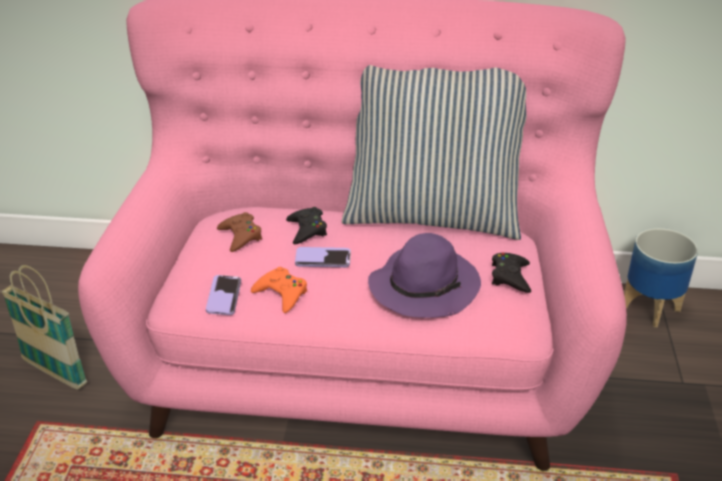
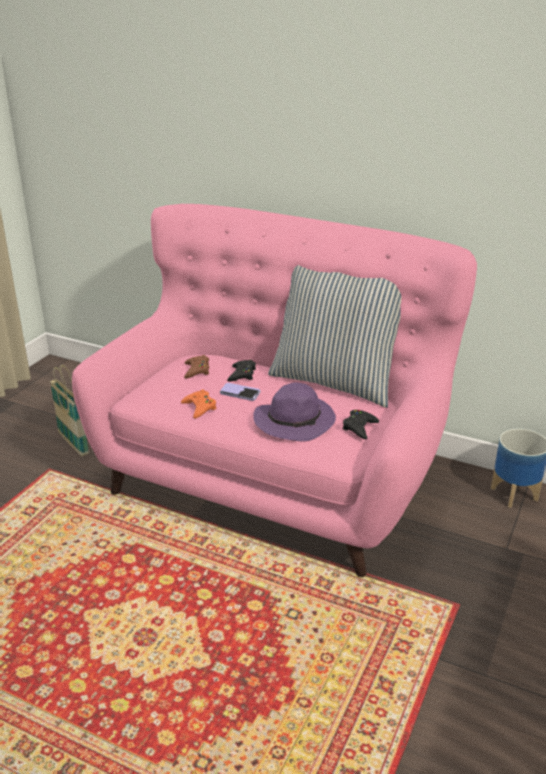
camera: 20 degrees right, 5 degrees down
(224, 296) = (163, 402): phone -> none

